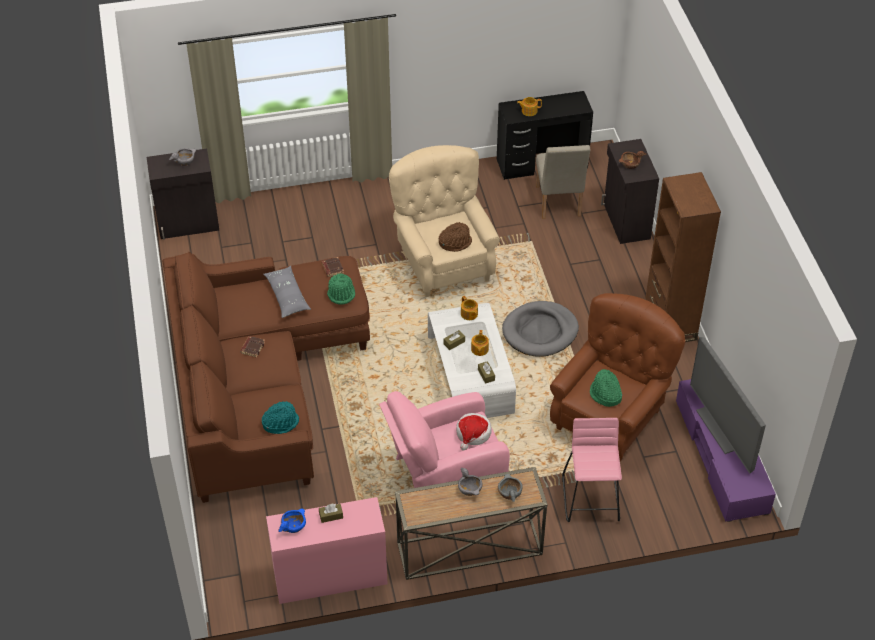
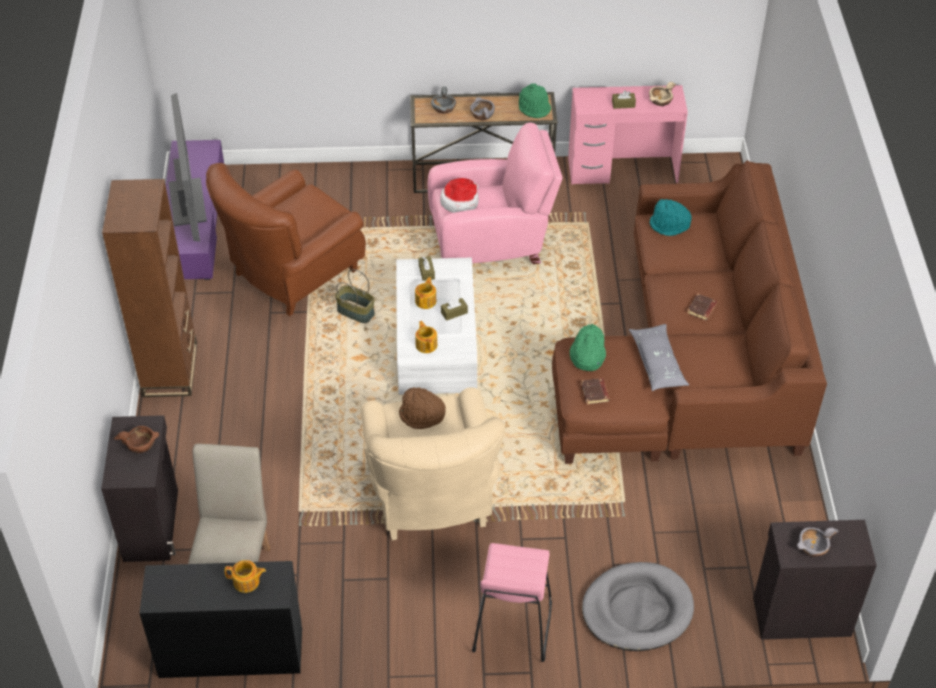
camera: 170 degrees left, 0 degrees up
(293, 525) = (660, 101): blue bowl -> beige bowl
(540, 331) = (334, 381): grey dog bed -> grey dog bed (637, 610)
(543, 390) = (356, 312): none -> basket
(591, 499) = (346, 201): pink stool -> pink stool (512, 626)
(605, 394) = (305, 210): green hat -> green hat (534, 108)

